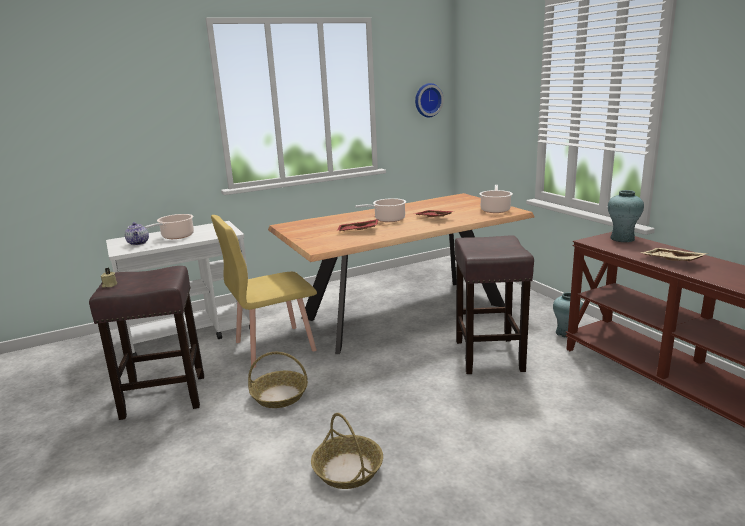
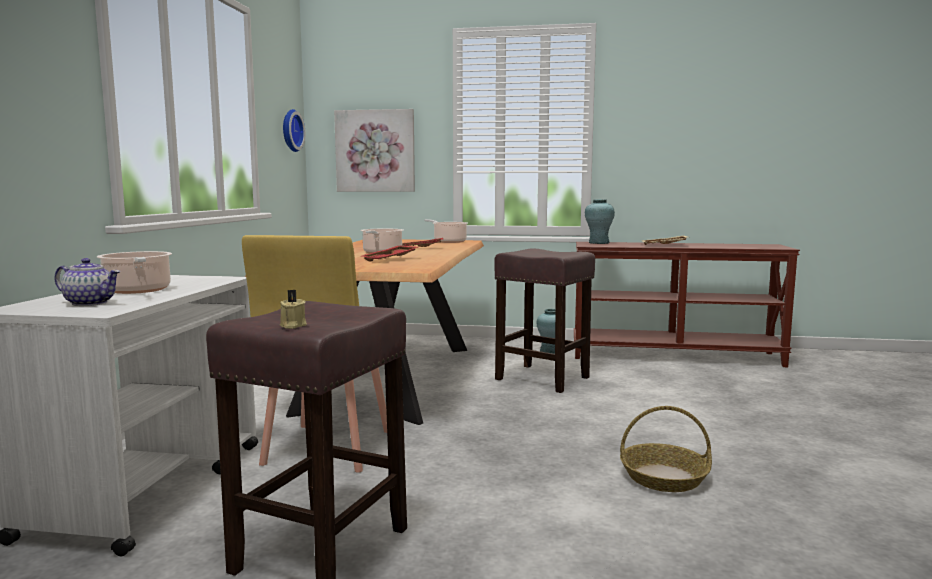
camera: 55 degrees left, 10 degrees down
(280, 395) = (463, 473): basket -> none
(490, 115) = (375, 151): none -> picture

